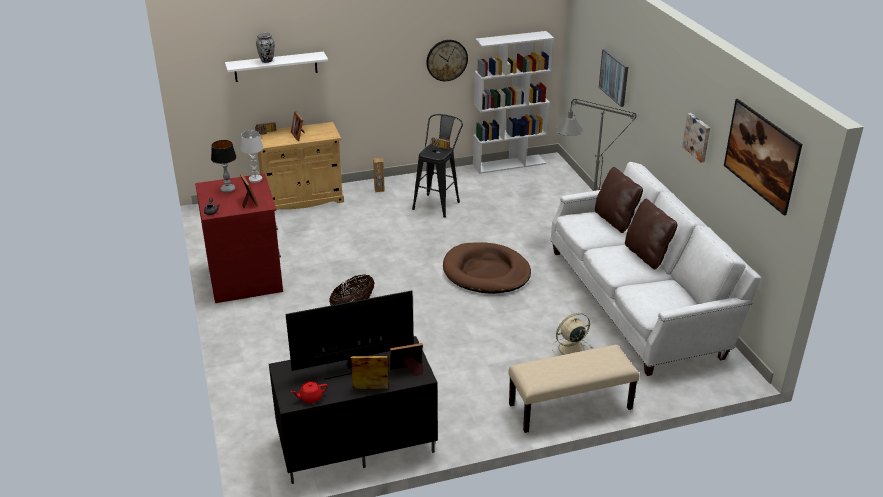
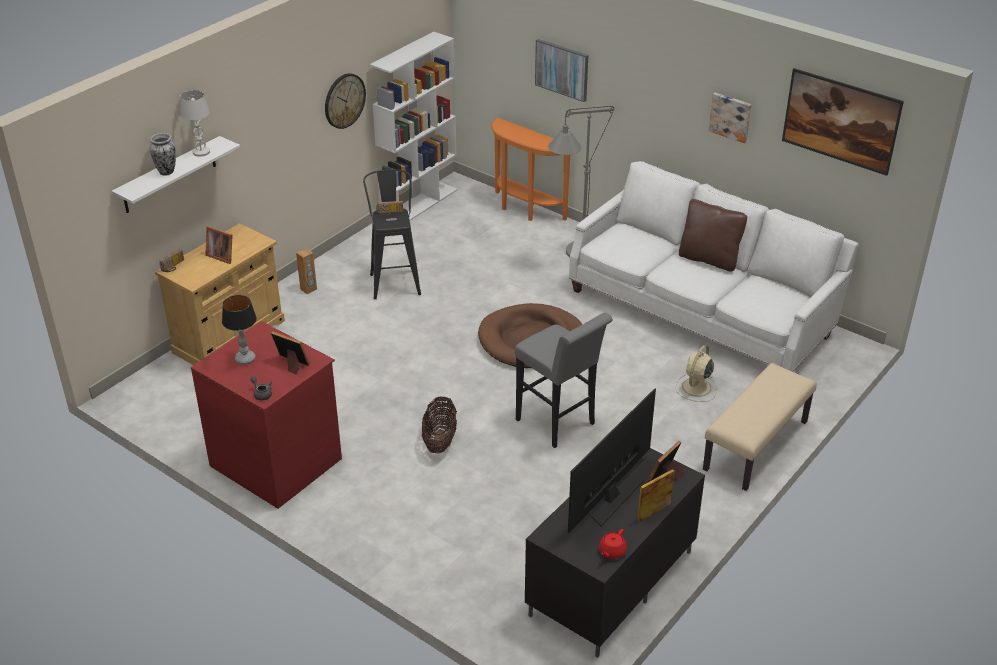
camera: 35 degrees left, 5 degrees up
(255, 179) = (260, 332): white table lamp -> white table lamp (201, 152)
(441, 330) = (559, 424): none -> grey stool
(579, 190) = (524, 210): none -> orange console table
(615, 220) = (641, 232): brown pillow -> none

